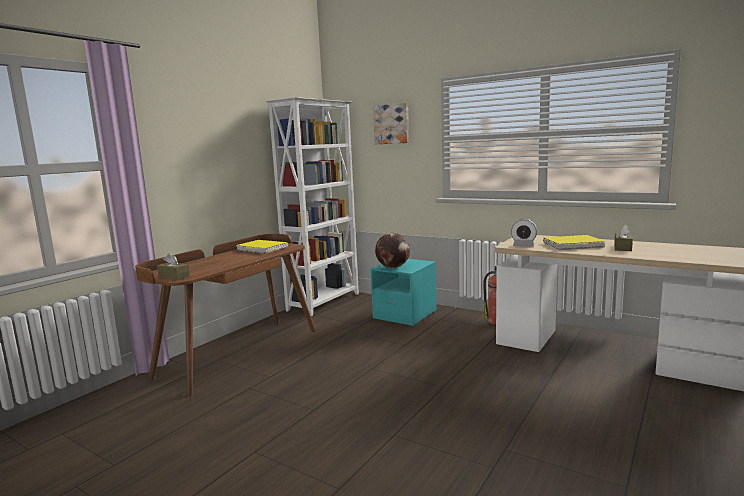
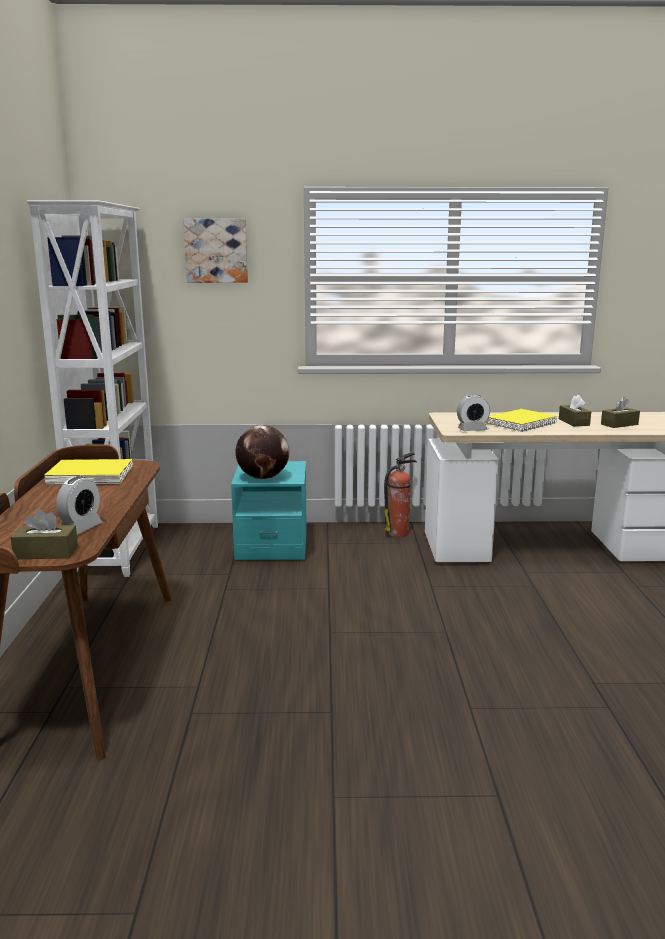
camera: 35 degrees left, 5 degrees up
(208, 269) = (81, 528): none -> alarm clock
(663, 252) = (619, 424): none -> brown tissue box

